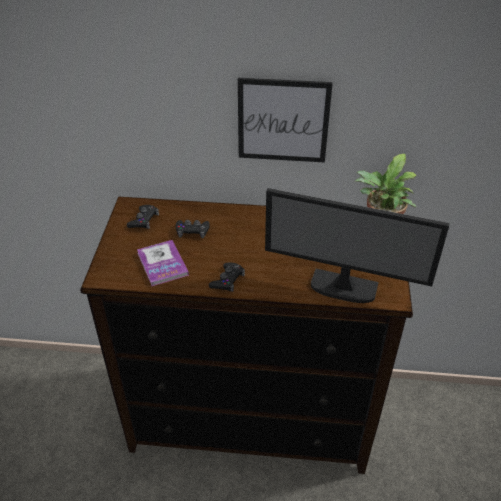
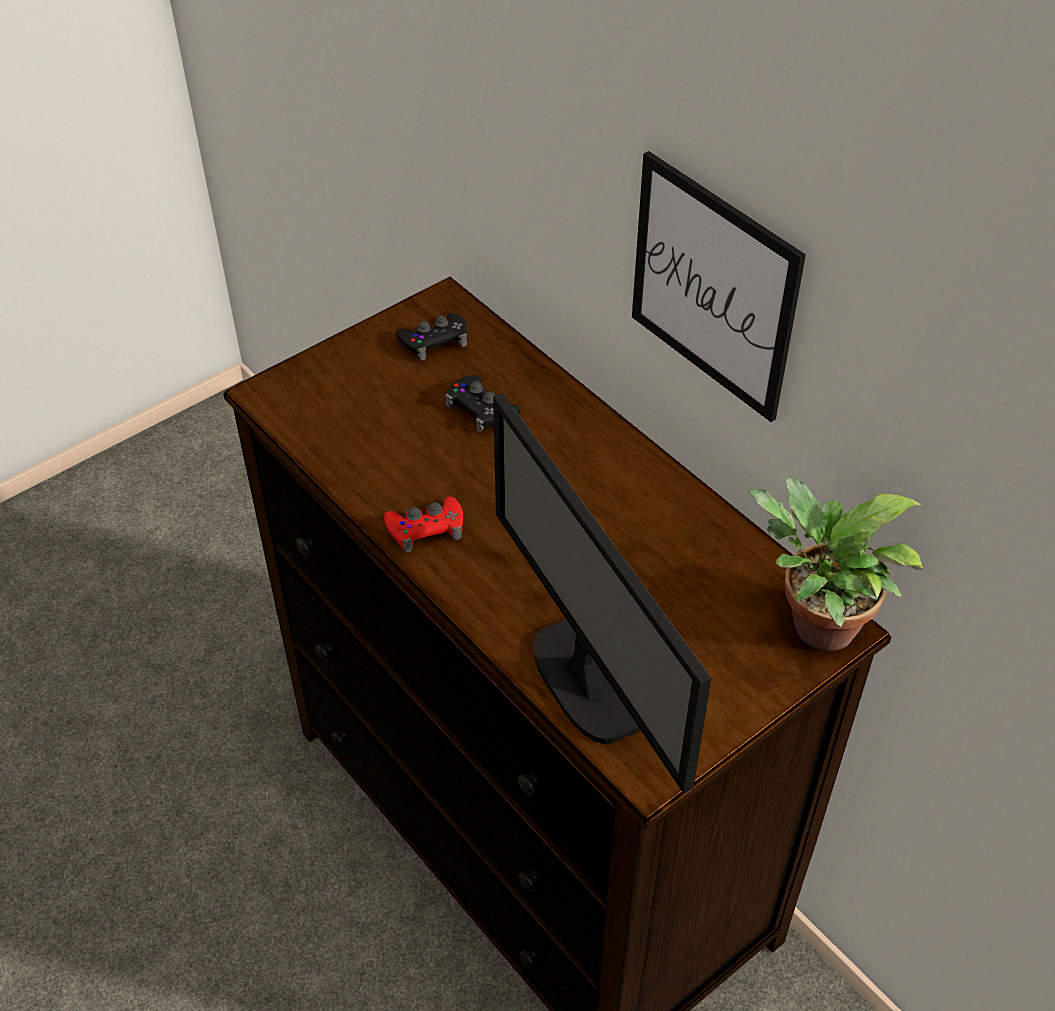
camera: 45 degrees right, 5 degrees up
(162, 264) = (370, 432): book -> none
(227, 280) = (426, 529): black game controller -> red game controller

